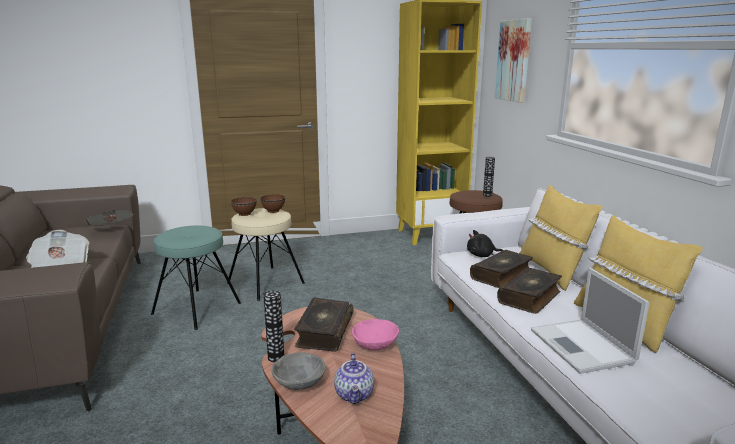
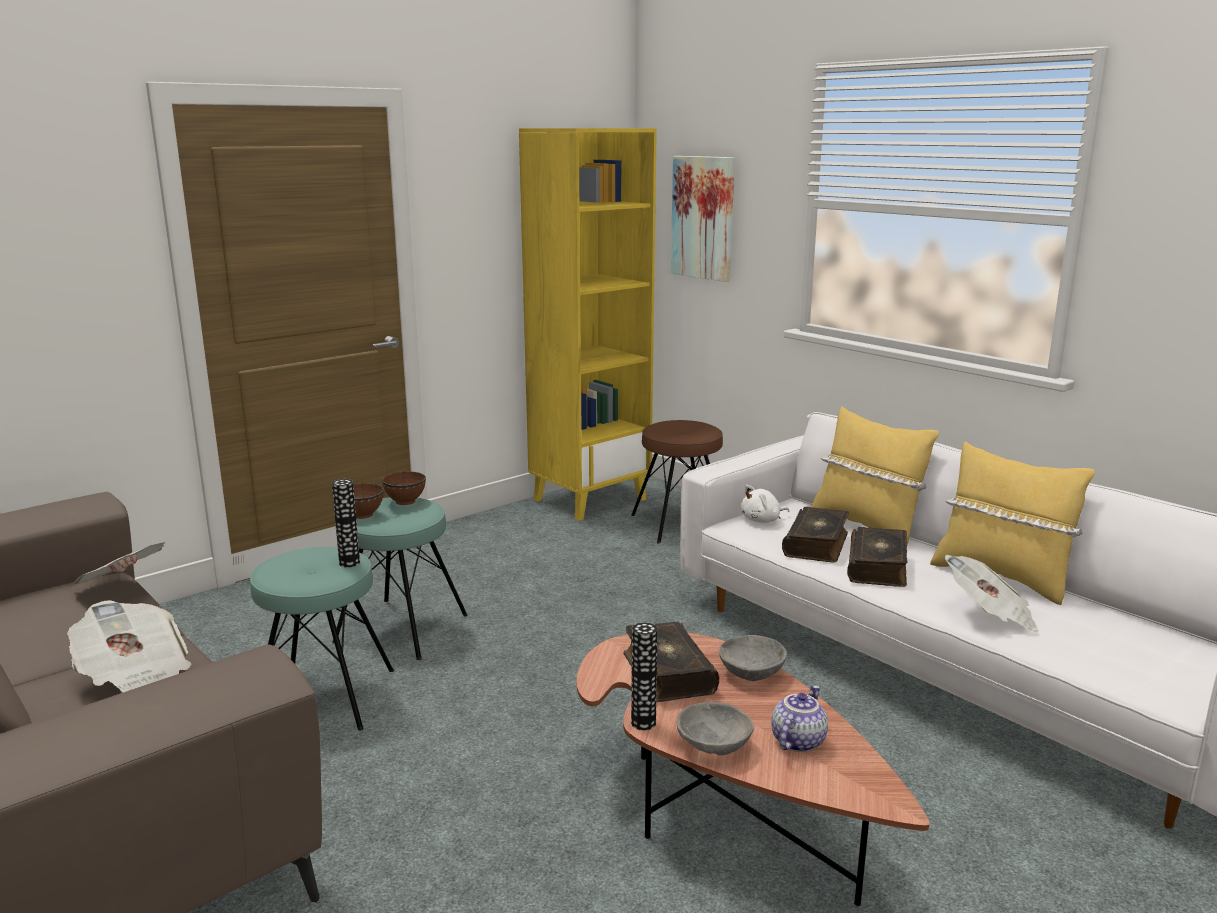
camera: 25 degrees left, 0 degrees up
(266, 283) = (402, 628): beige stool -> turquoise stool
(355, 395) = (797, 740): teapot -> teapot turned 120 degrees counterclockwise
(376, 345) = (752, 673): pink bowl -> grey bowl
(482, 255) = (762, 520): black plush toy -> white plush toy
(487, 195) = (697, 426): vase -> vase (349, 563)
(583, 347) = (989, 615): laptop -> newspaper

